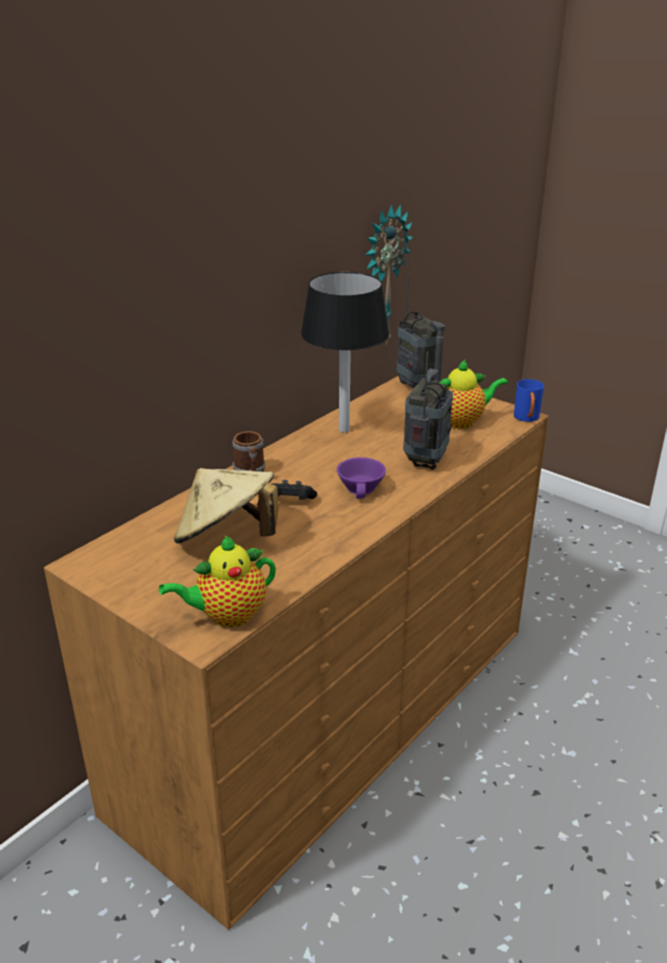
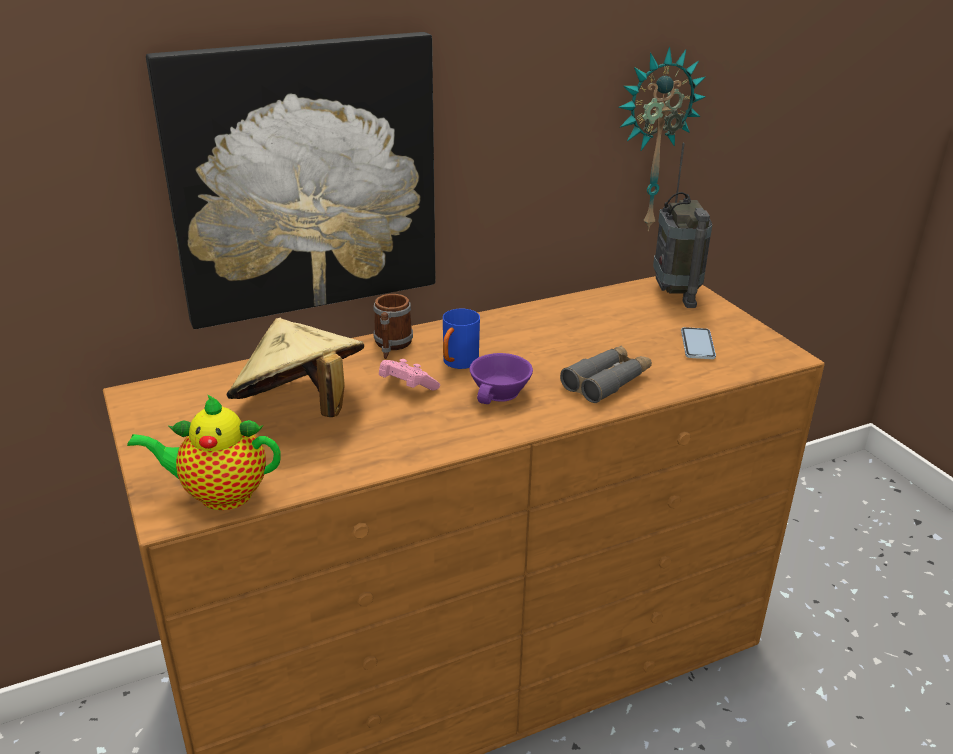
camera: 25 degrees right, 0 degrees up
(173, 352) = (304, 179): none -> picture
(291, 501) = (406, 387): black game controller -> pink game controller
(344, 430) = (541, 322): black table lamp -> none
(425, 462) = (607, 381): radio -> grey binoculars
(462, 422) = (697, 345): teapot -> phone
(527, 419) = (789, 361): blue mug -> blue mug (457, 364)

